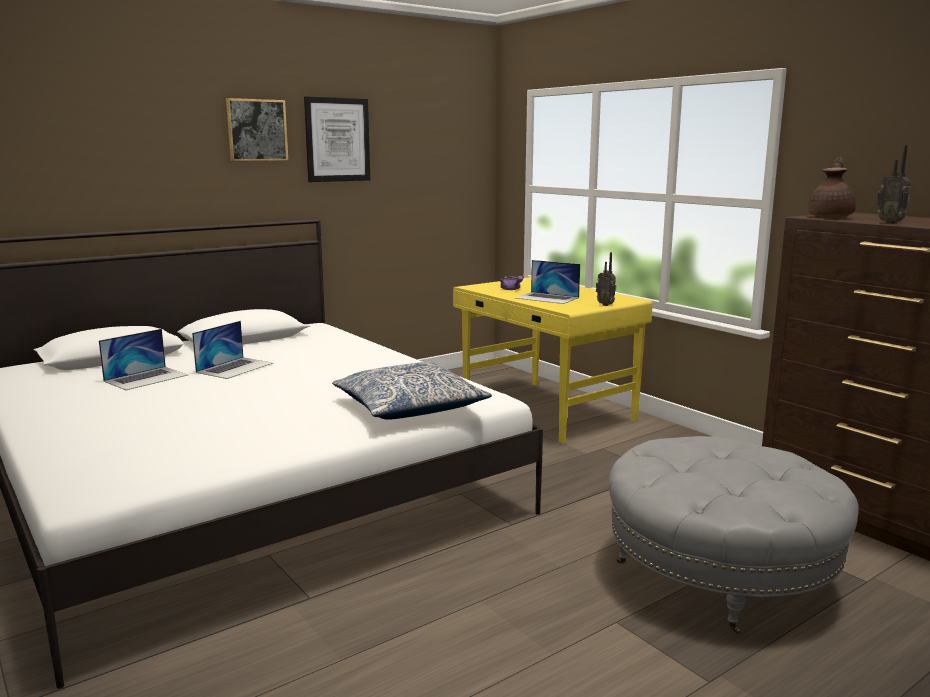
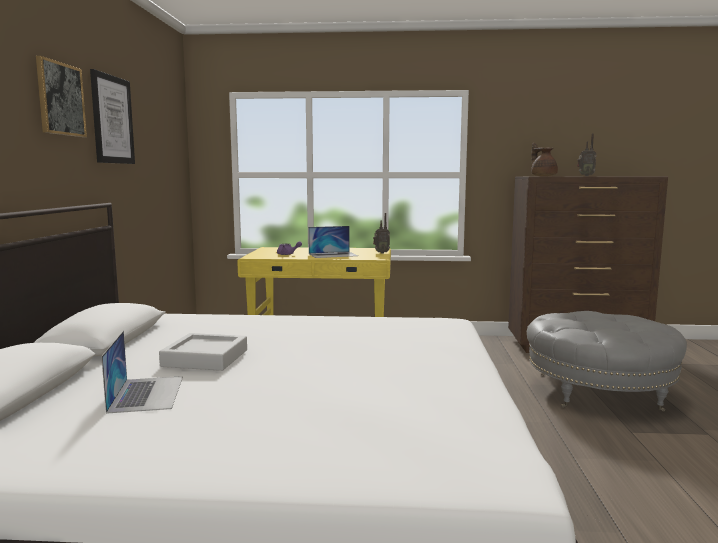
camera: 50 degrees left, 5 degrees down
(235, 367) = (205, 358): laptop -> grey tray
(409, 407) = (436, 338): pillow -> none

